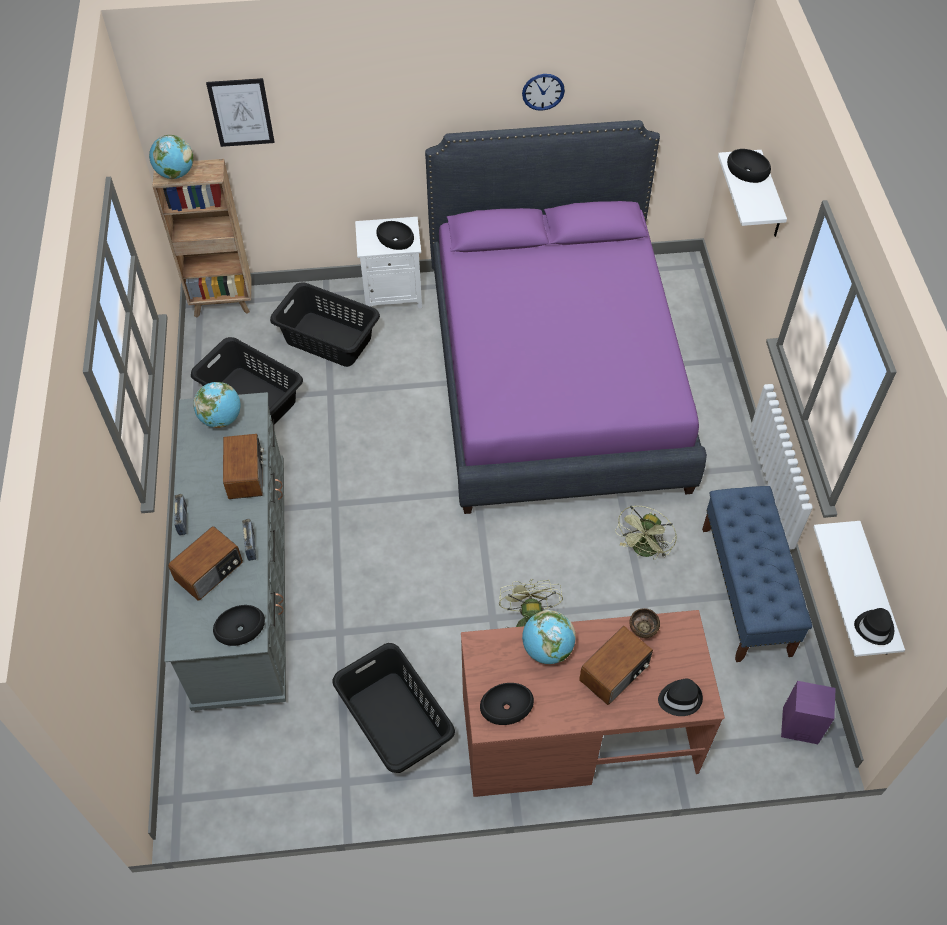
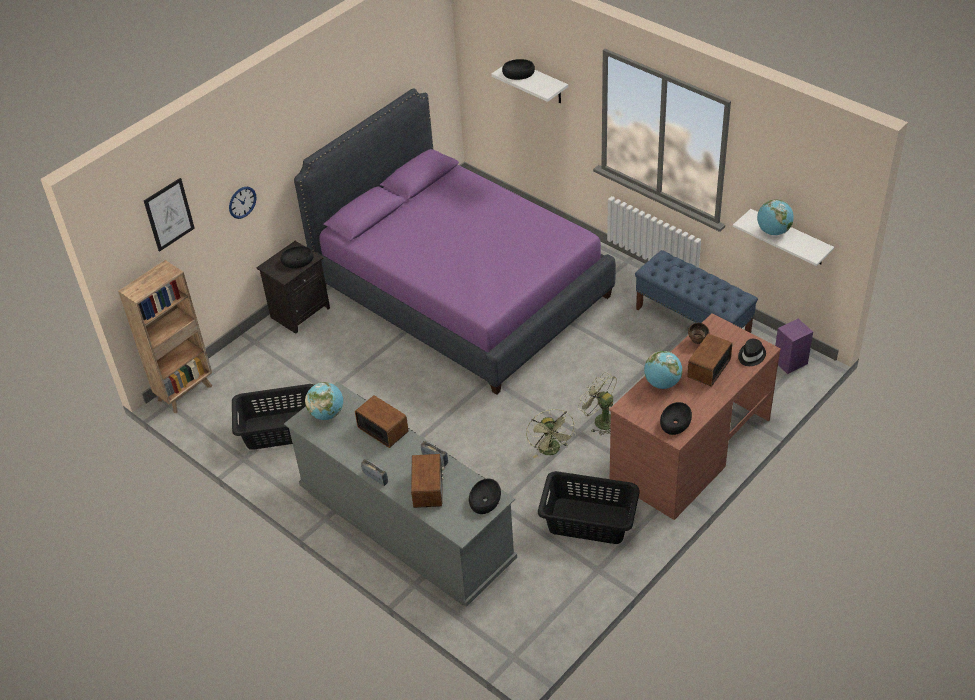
camera: 40 degrees left, 10 degrees down
(175, 174) = (143, 287): globe -> globe (773, 231)
(328, 339) = (289, 364): black laundry basket -> none
(393, 293) = (300, 312): white nightstand -> black nightstand
(543, 91) = (351, 97): wall clock -> wall clock (242, 202)
(615, 673) = (708, 368): radio -> radio turned 150 degrees counterclockwise
(644, 551) = (619, 341): green fan -> green fan (551, 451)
(875, 628) = (811, 247): black hat -> none

